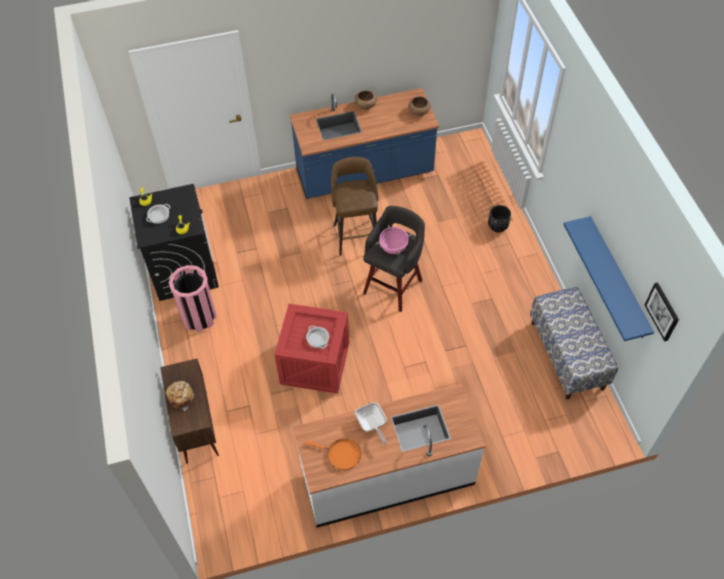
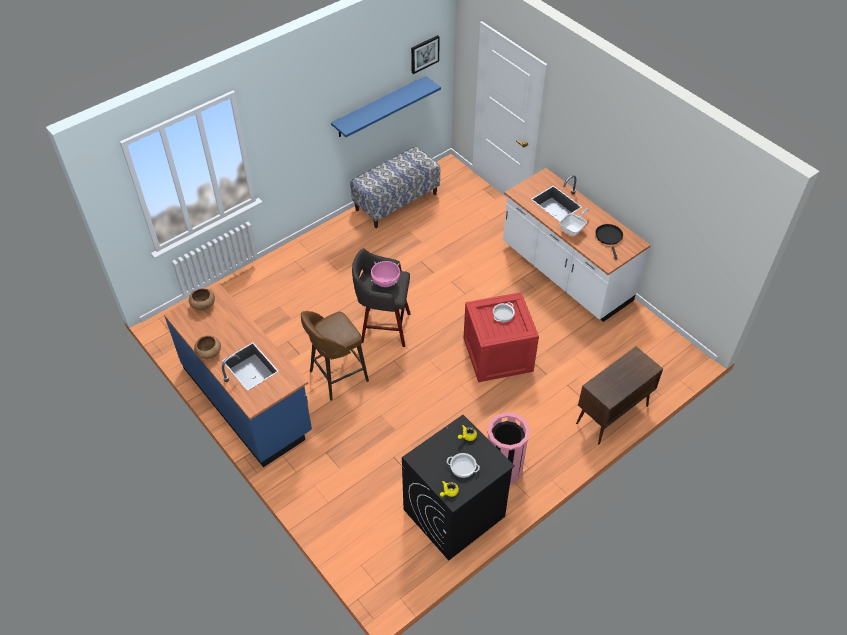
camera: 115 degrees left, 5 degrees down
(181, 396) = (625, 379): bread -> none
(341, 455) = (609, 237): orange frying pan -> black frying pan
(497, 227) = (278, 274): black planter -> none

